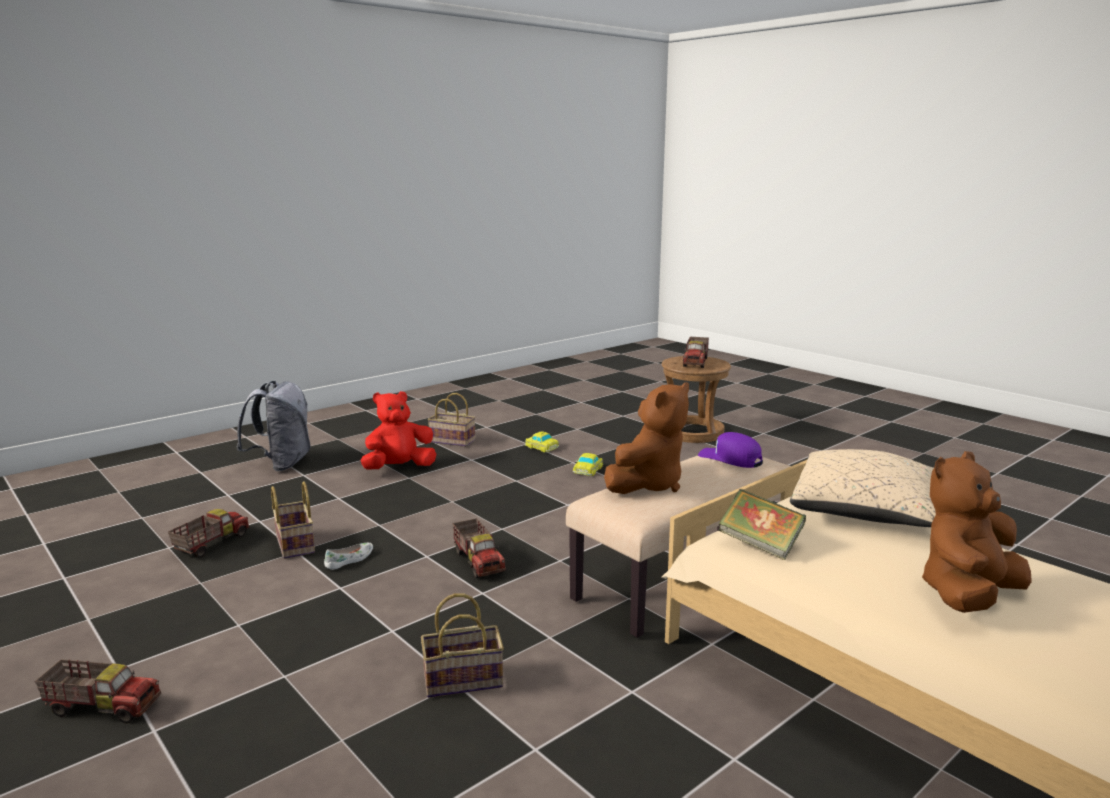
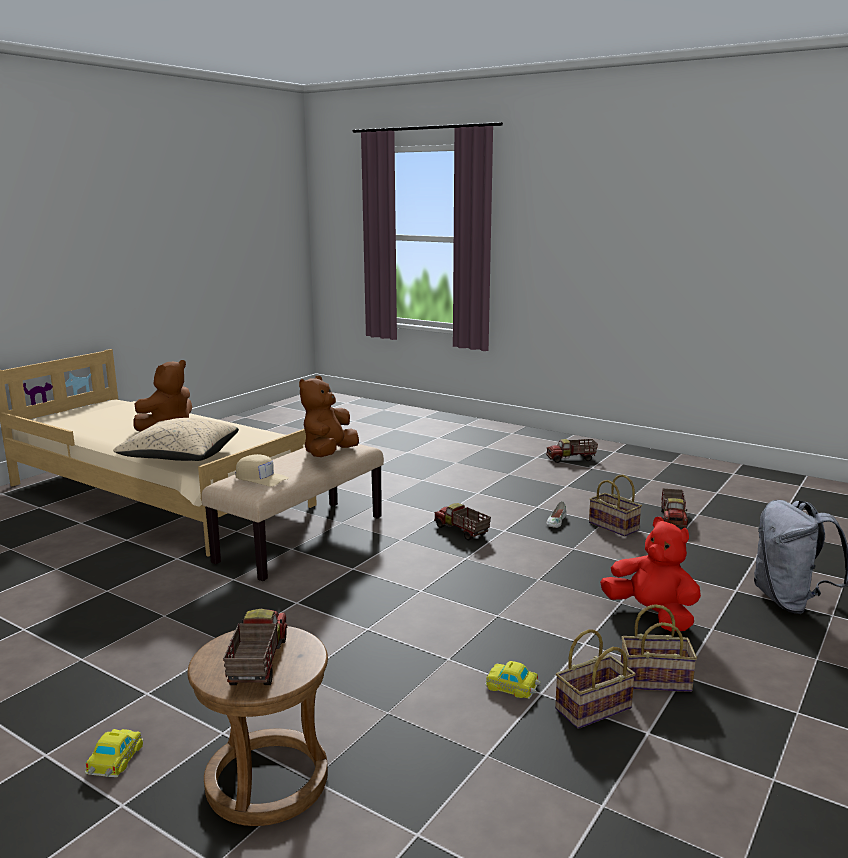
camera: 165 degrees right, 0 degrees up
(399, 468) = (651, 615): red plush toy -> red plush toy turned 90 degrees counterclockwise
(465, 679) = (419, 481): basket -> basket (592, 710)
(588, 469) = (421, 647): toy car -> toy car (114, 760)
(730, 459) = (260, 478): purple cap -> beige cap
(760, 545) = (261, 436): book -> none

